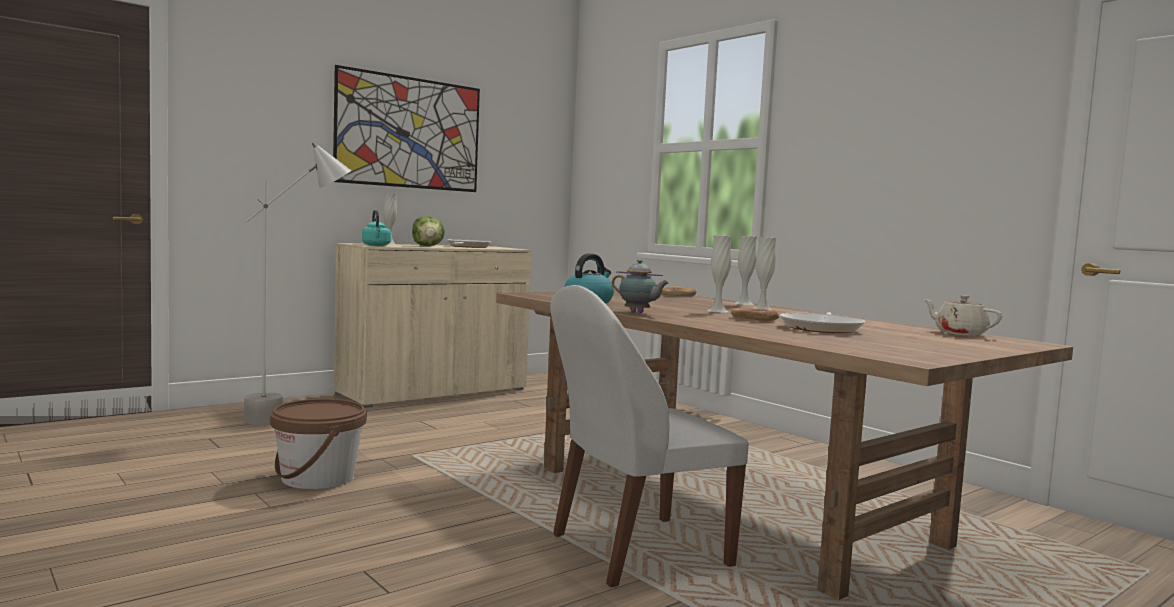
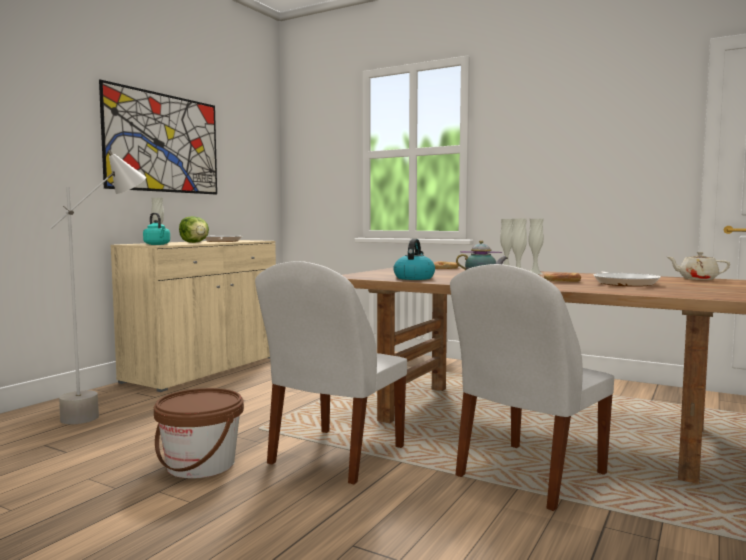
camera: 20 degrees left, 0 degrees up
(452, 494) = (334, 457): none -> white chair

